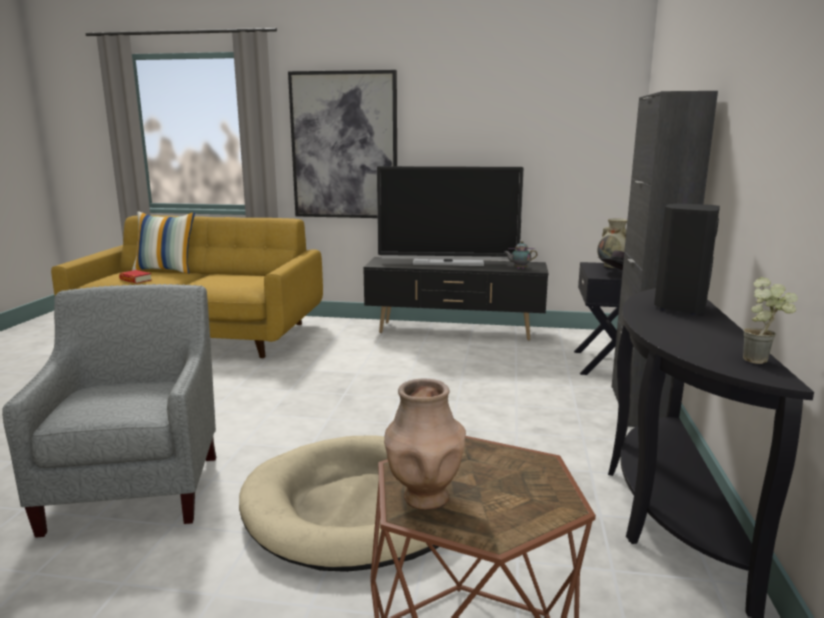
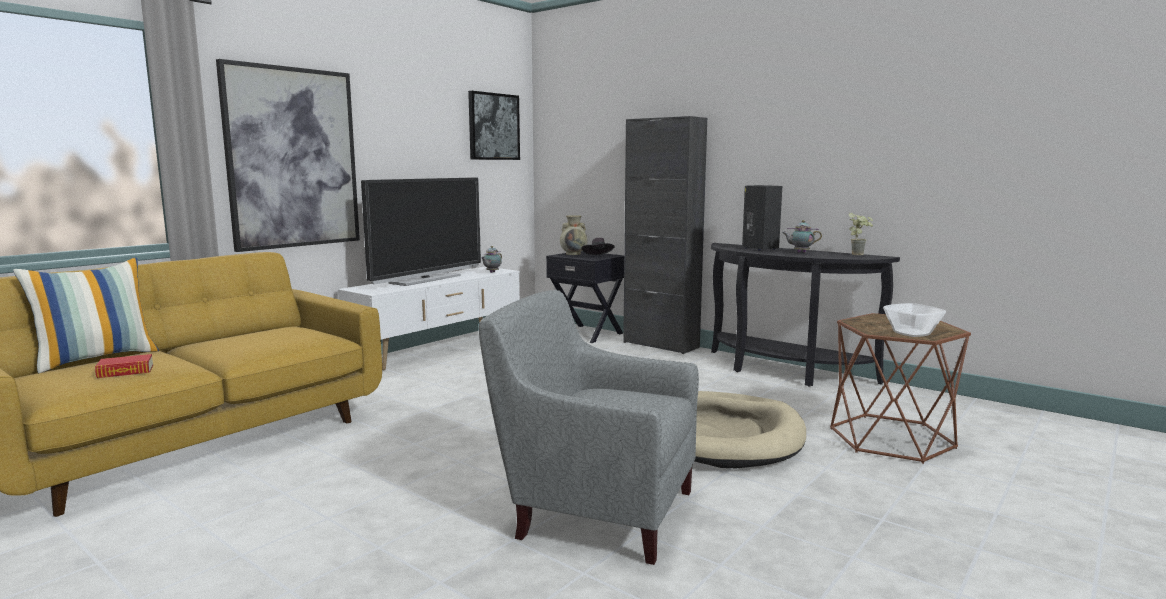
camera: 60 degrees left, 5 degrees down
(424, 497) = (911, 333): brown vase -> bowl
(455, 331) = (439, 350): black tv stand -> white tv stand
(577, 109) = (493, 126): none -> picture
(692, 328) = (800, 252): none -> teapot

